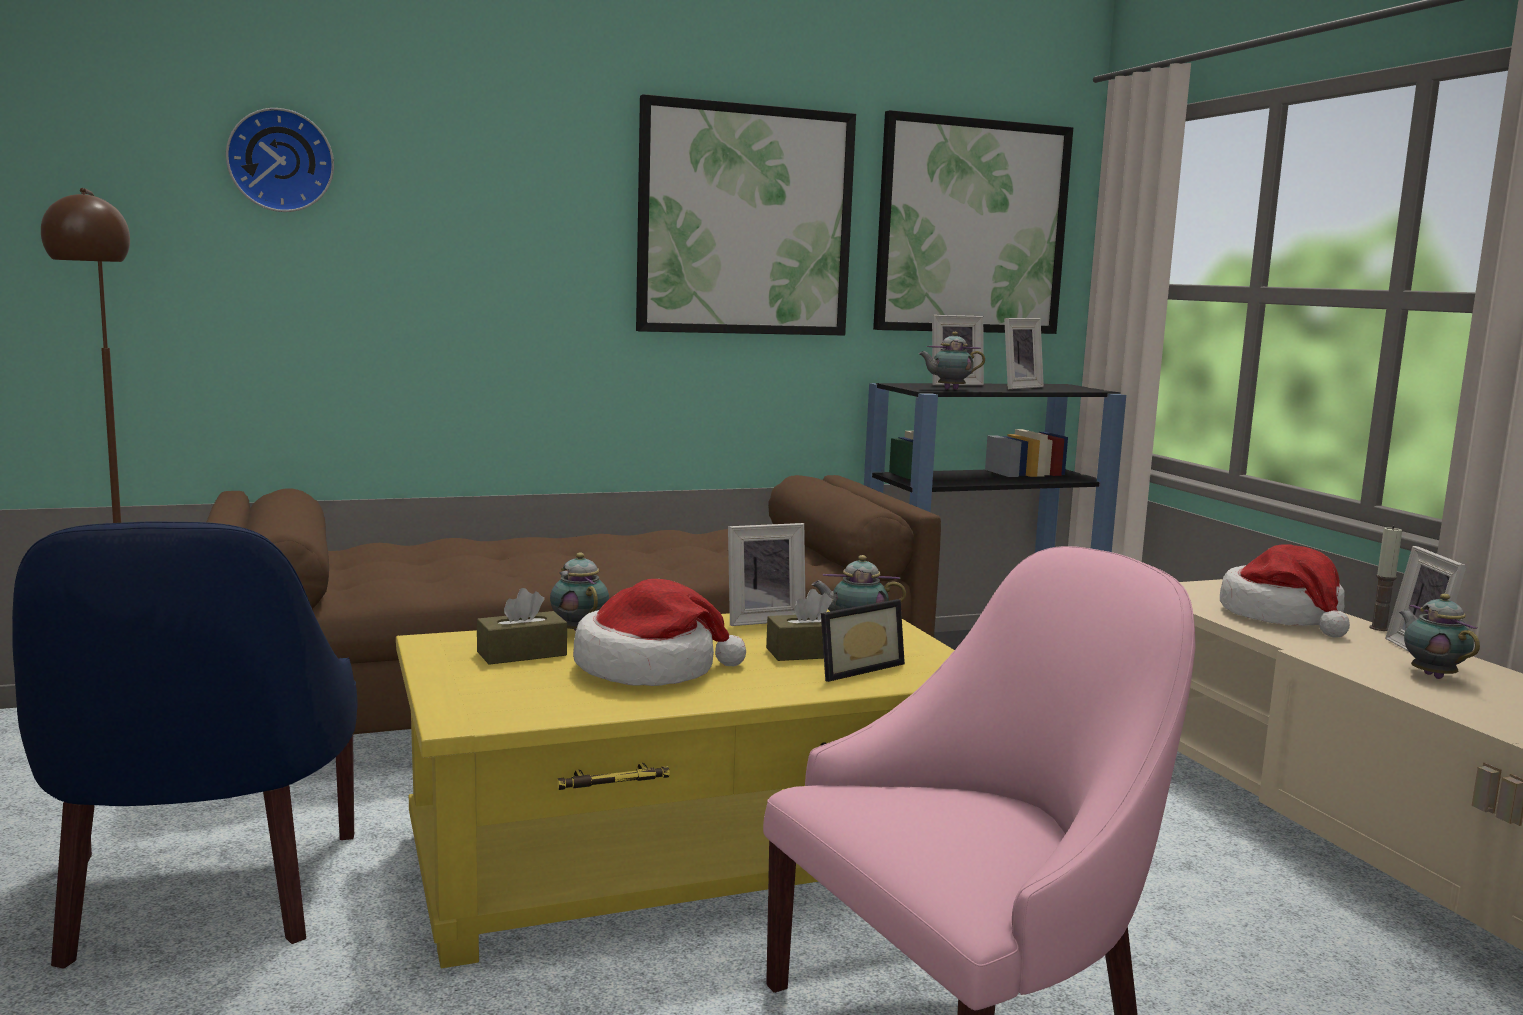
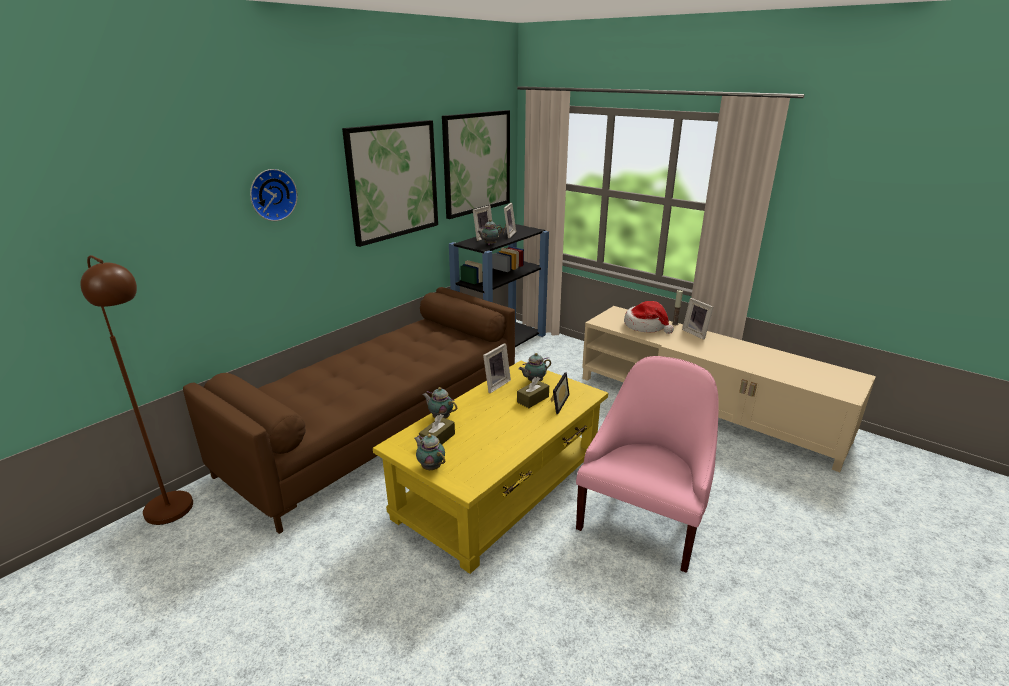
camera: 30 degrees left, 15 degrees up
(200, 898) = (341, 589): blue armchair -> none
(280, 161) = (172, 202): wall clock -> wall clock (272, 194)
(649, 669) = (493, 430): hat -> none
(1431, 675) = (708, 345): teapot -> teapot (430, 467)

